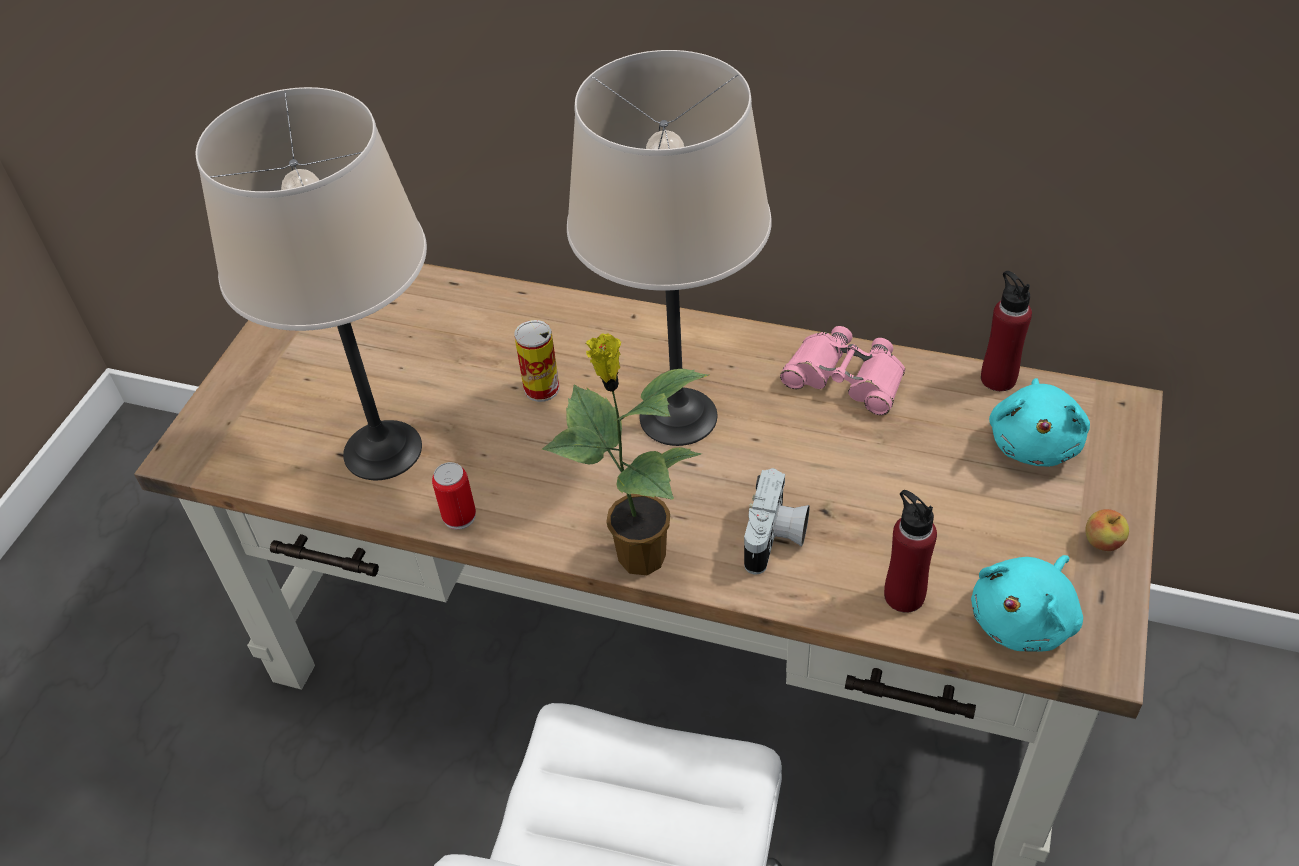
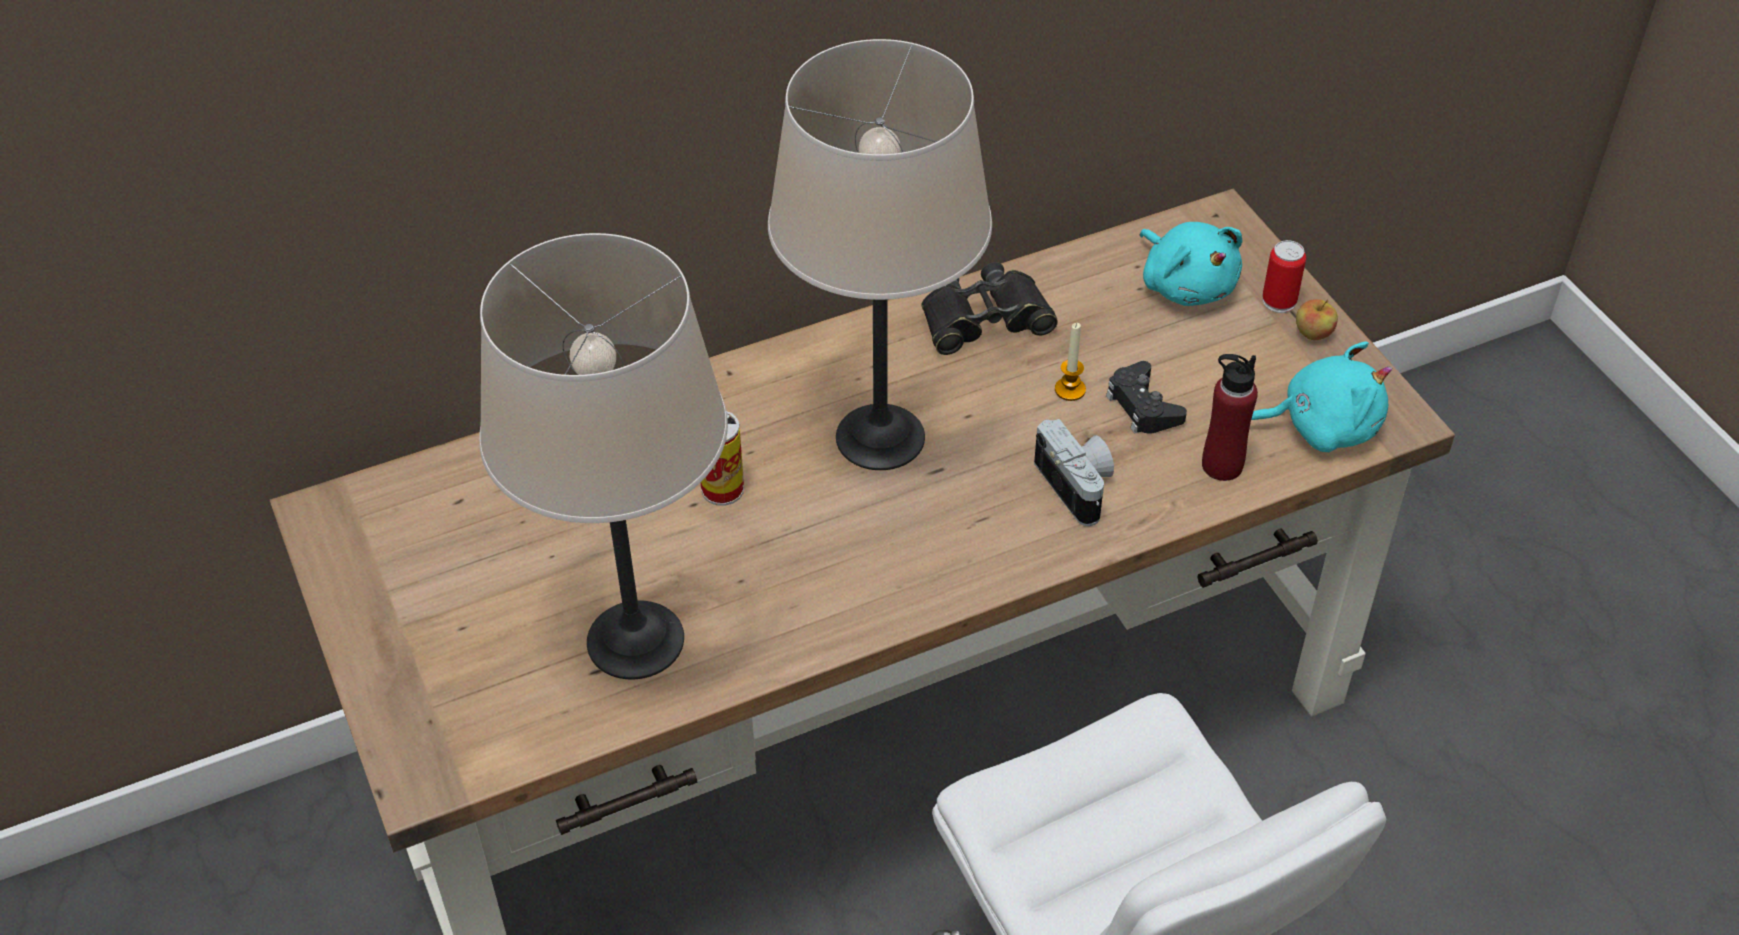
camera: 45 degrees left, 0 degrees up
(459, 516) = (787, 647): can -> can (1279, 301)
(638, 555) = (984, 573): potted plant -> none
(845, 378) = (984, 319): pink binoculars -> black binoculars
(850, 465) = (1070, 390): none -> candle
(892, 512) = (1143, 406): none -> black game controller
(998, 378) = (1104, 248): red bottle -> none
(1025, 619) = (1322, 426): turquoise plush toy -> turquoise plush toy turned 90 degrees counterclockwise

